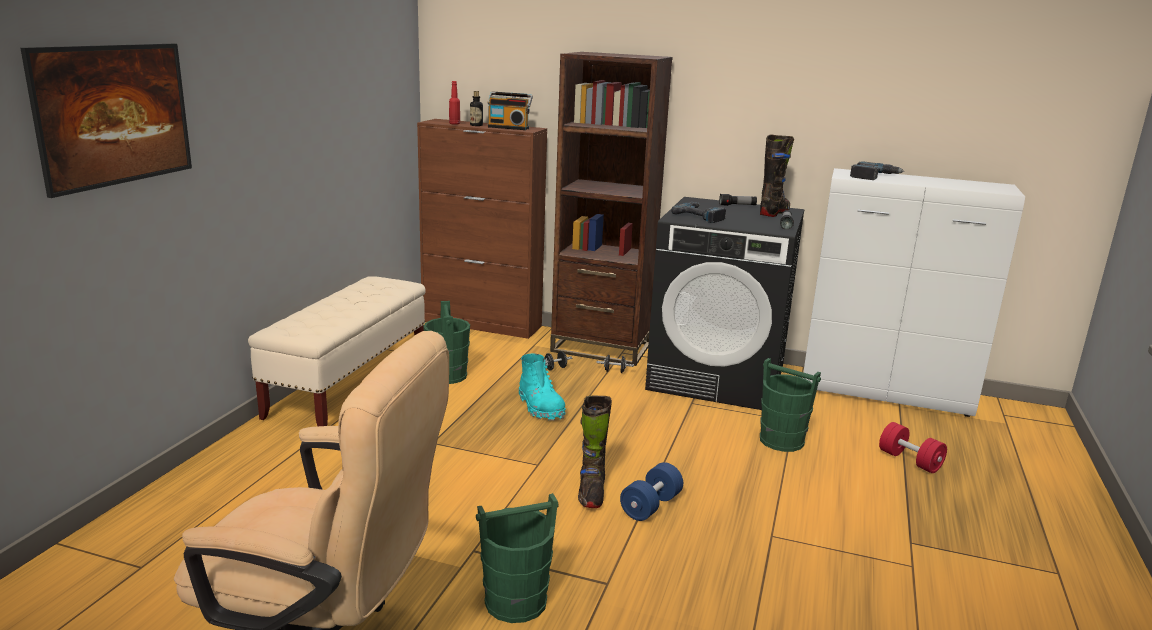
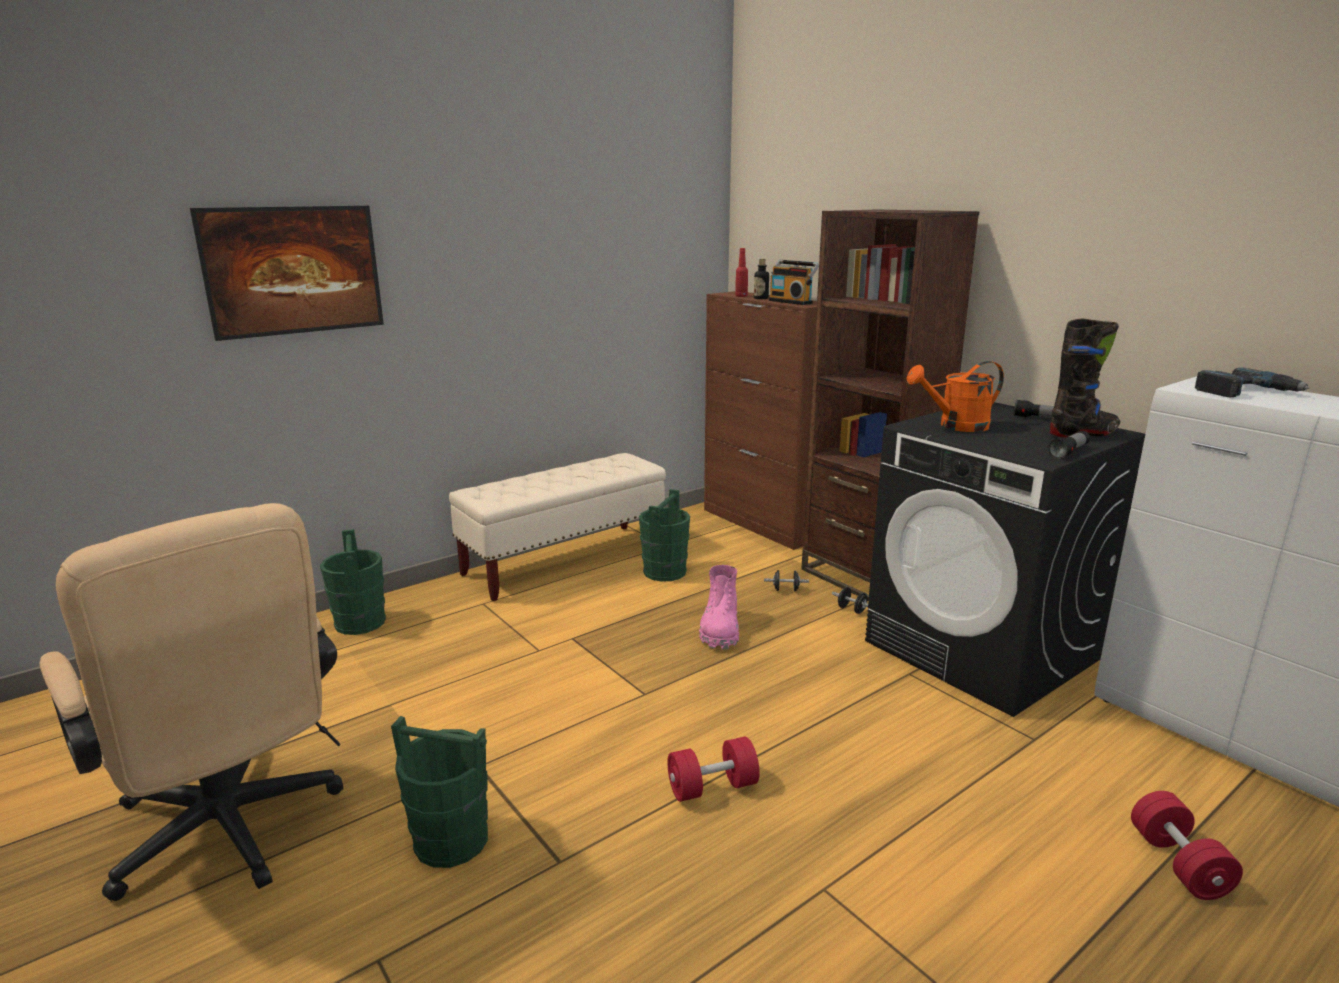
camera: 35 degrees right, 0 degrees up
(540, 407) = (720, 630): turquoise boot -> pink boot
(591, 493) = (663, 746): black boot -> none
(651, 506) = (712, 787): blue dumbbell -> red dumbbell
(701, 216) = (956, 426): power drill -> orange watering can
(782, 441) = (985, 762): green bucket -> green bucket (360, 623)

